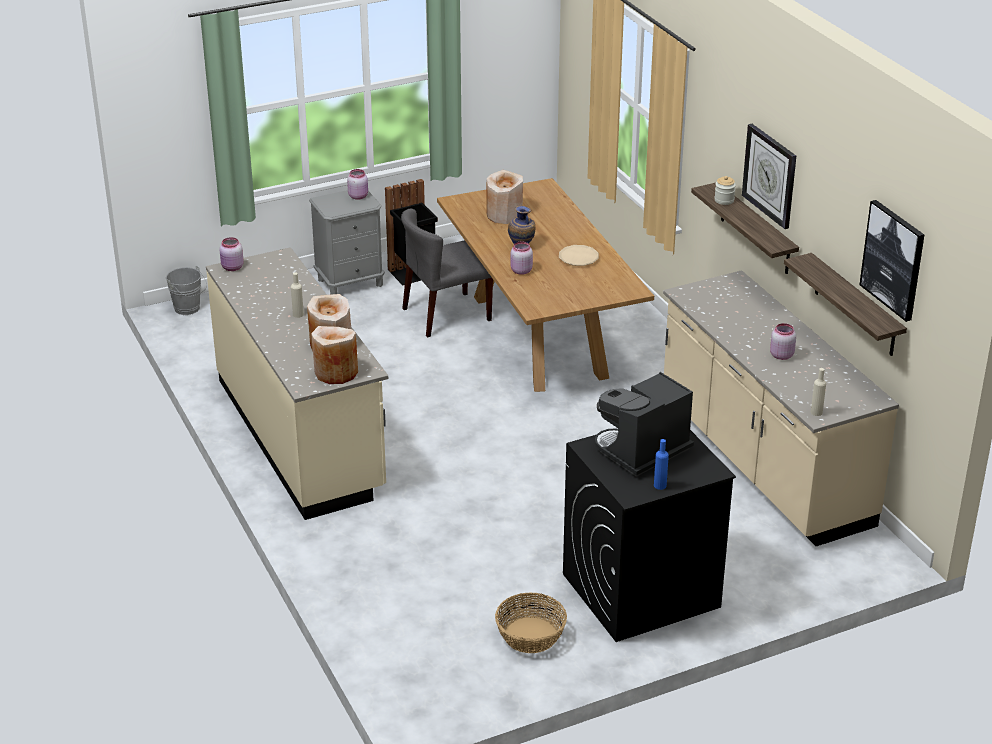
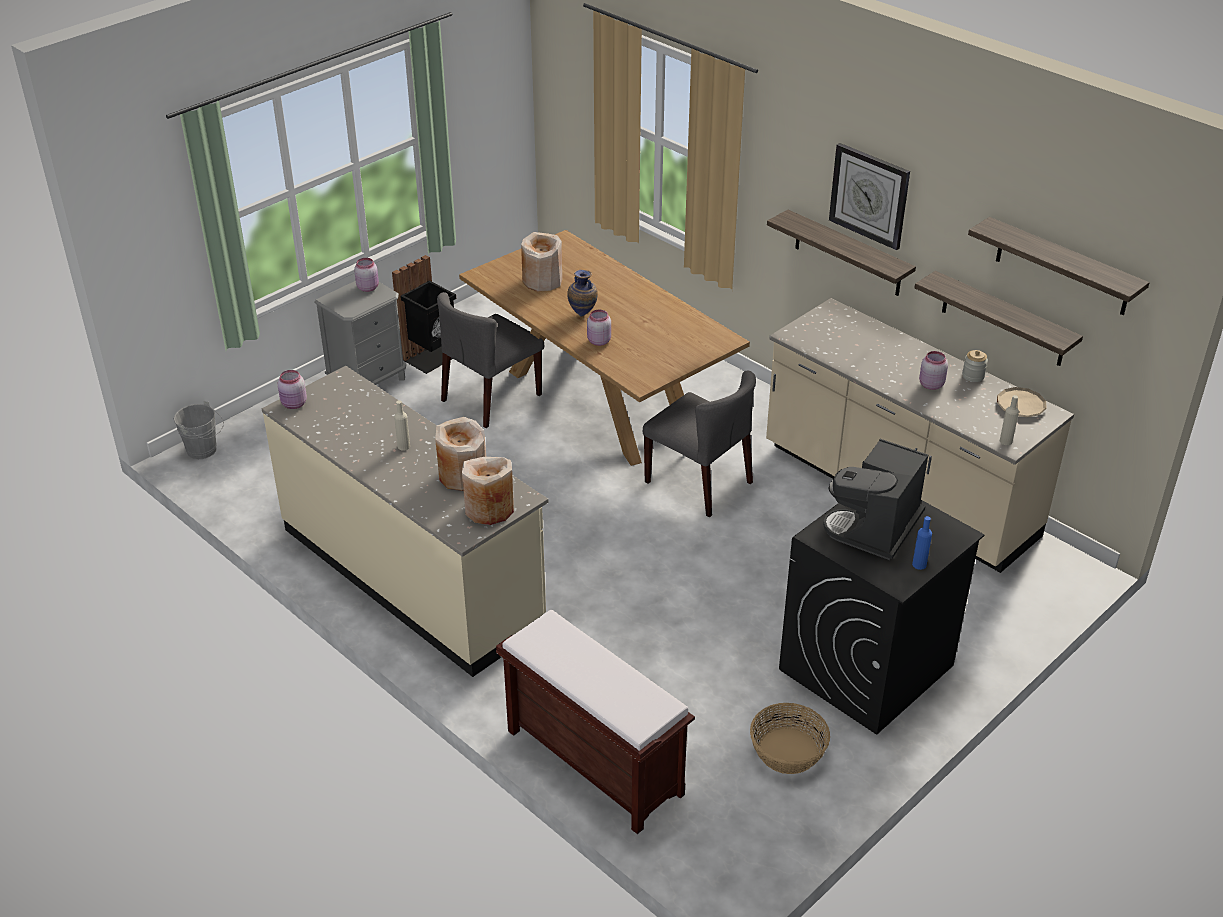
camera: 20 degrees left, 5 degrees up
(363, 603) = (592, 761): none -> brown bench
(578, 258) = (648, 315): beige plate -> beige plate (1020, 405)
(586, 417) = (699, 482): none -> grey chair
(724, 200) = (808, 228): jar -> jar (973, 376)
(893, 259) = (1062, 267): picture -> shelf

